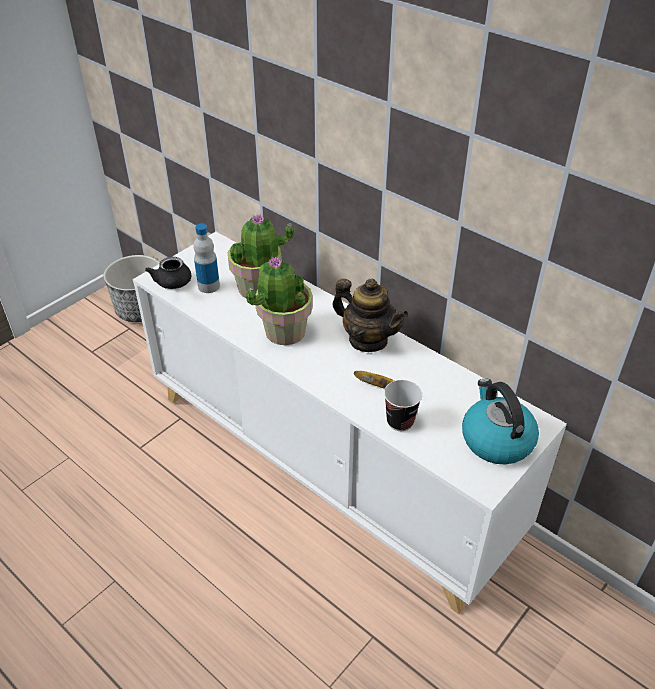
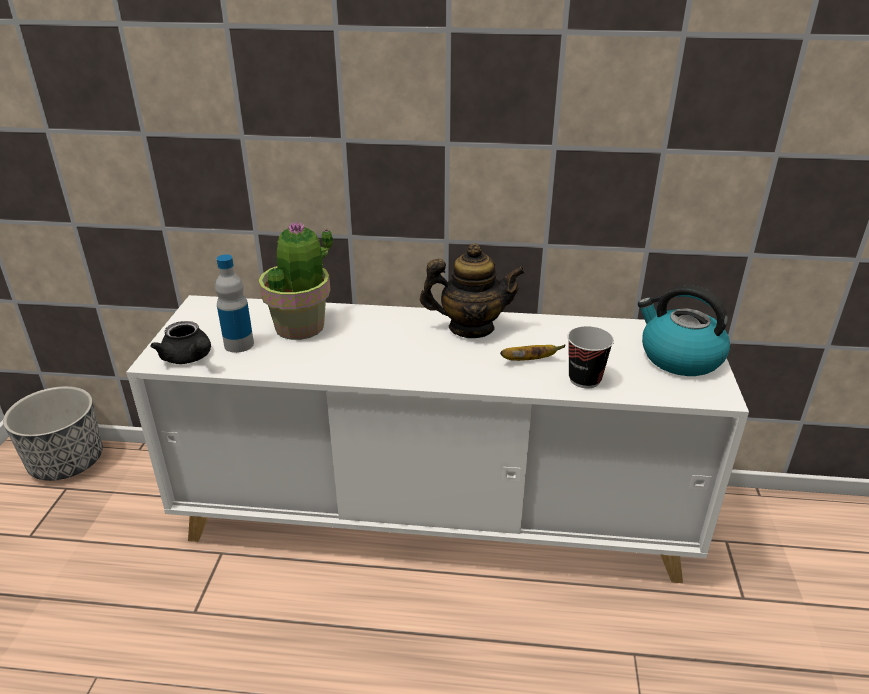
camera: 35 degrees left, 10 degrees down
(284, 332) = (377, 353): potted plant -> none

